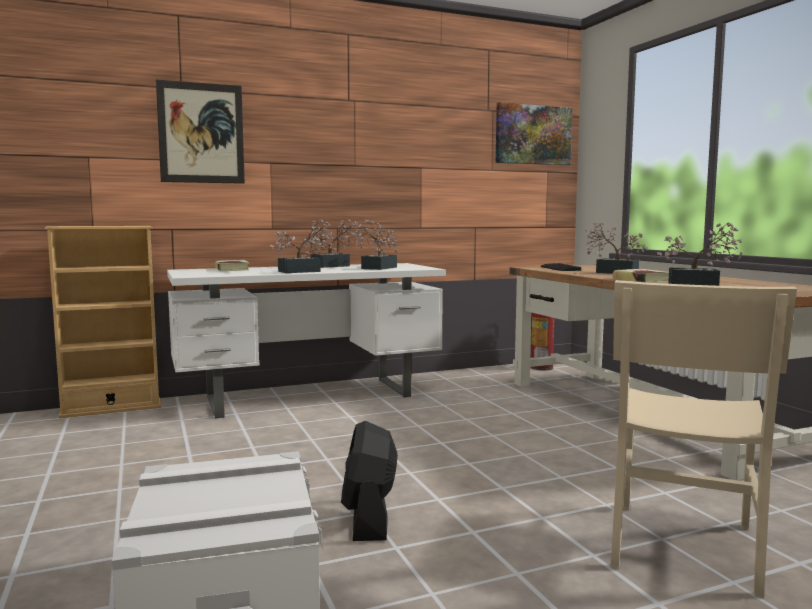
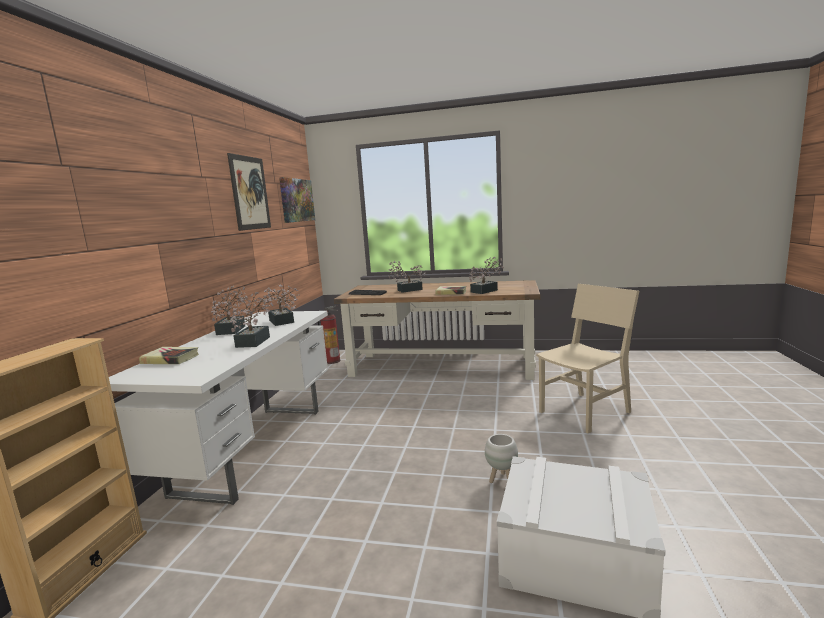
camera: 55 degrees left, 5 degrees up
(201, 133) = (95, 218): picture -> picture (250, 193)
(369, 518) = (502, 480): black fan -> white planter
(683, 545) = (584, 412): beige chair -> beige chair turned 90 degrees counterclockwise

